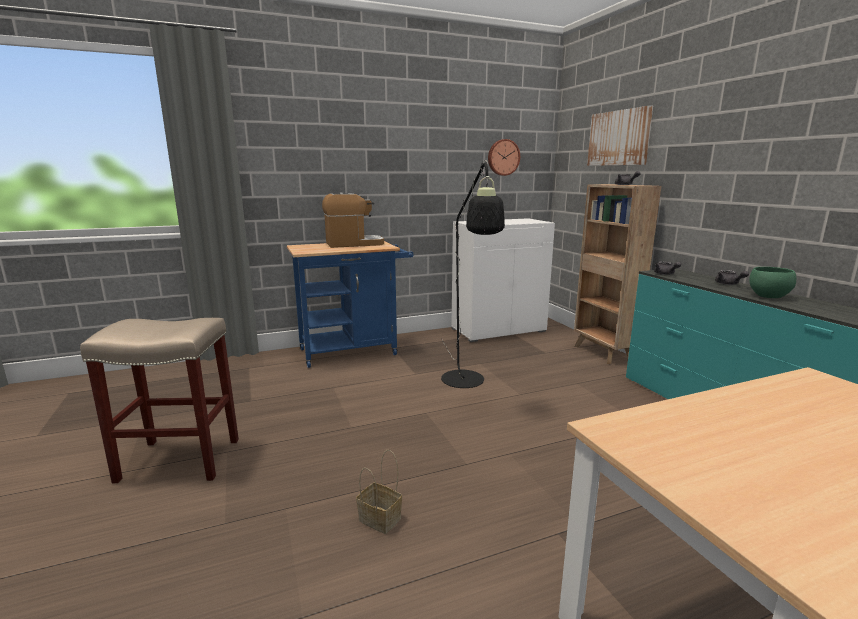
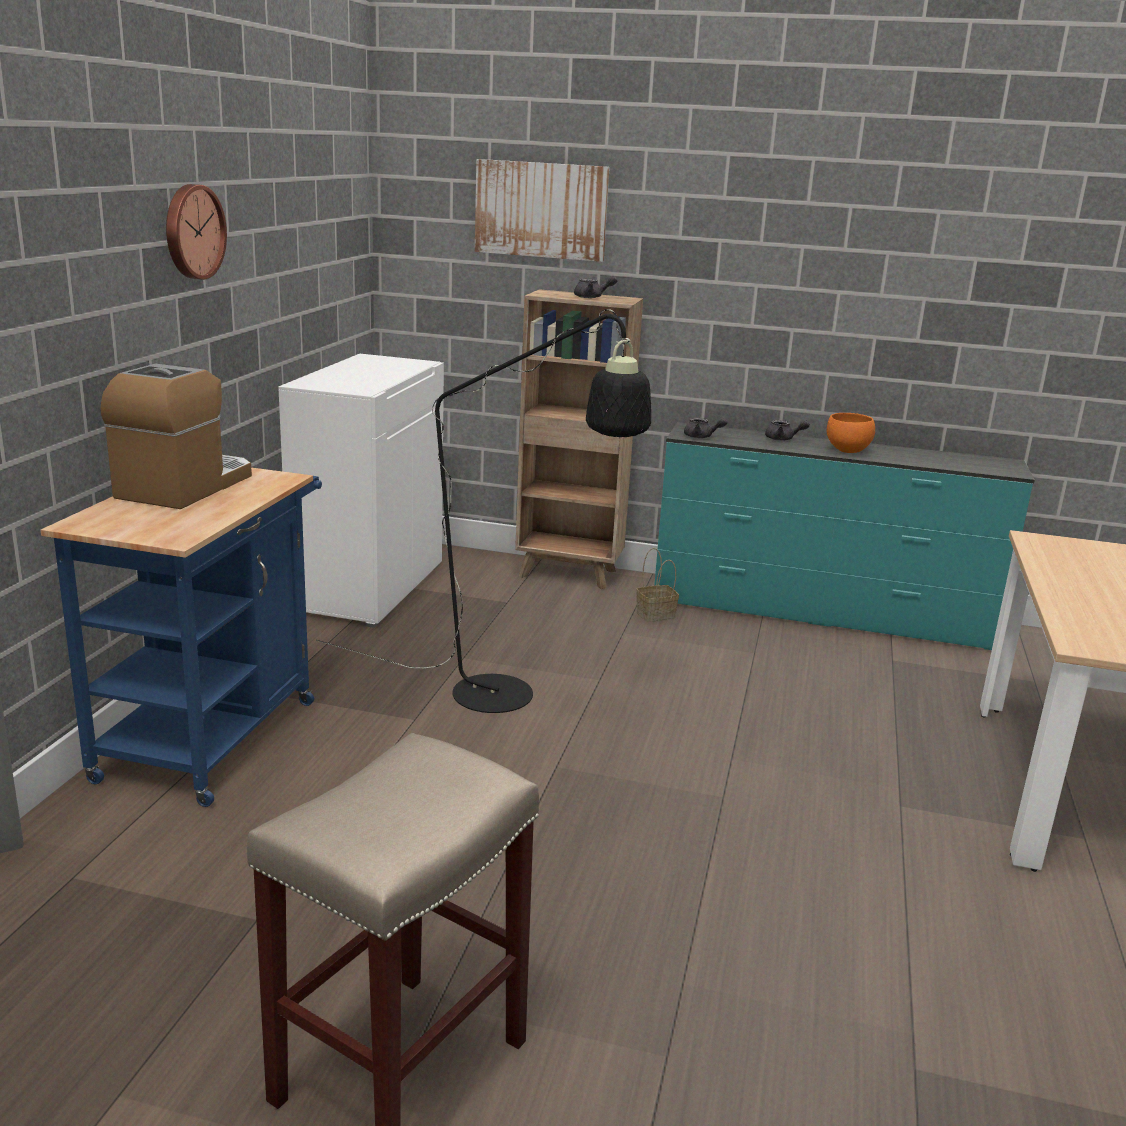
camera: 55 degrees left, 5 degrees up
(381, 519) = (780, 908): basket -> basket (656, 614)
(503, 157) = (321, 235): wall clock -> wall clock (192, 231)
(767, 296) = (847, 451): green bowl -> orange bowl

